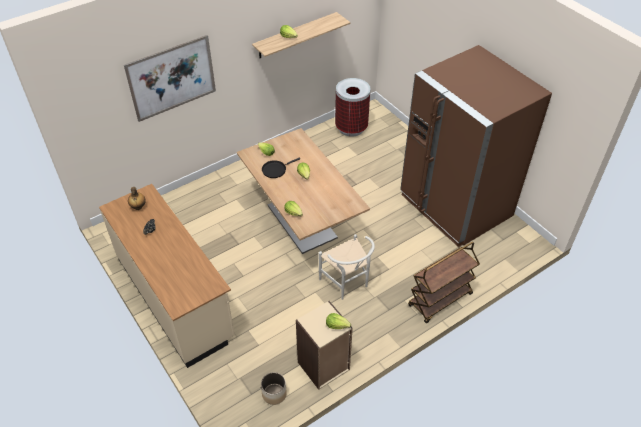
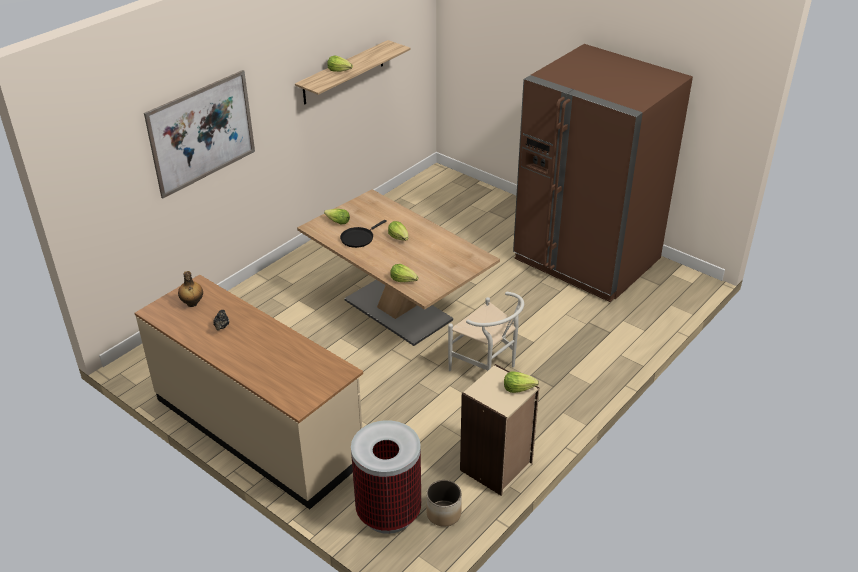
camera: 15 degrees left, 10 degrees down
(351, 127) = (419, 197): trash can -> trash can (388, 512)
(440, 300) = (612, 364): brown cart -> none

